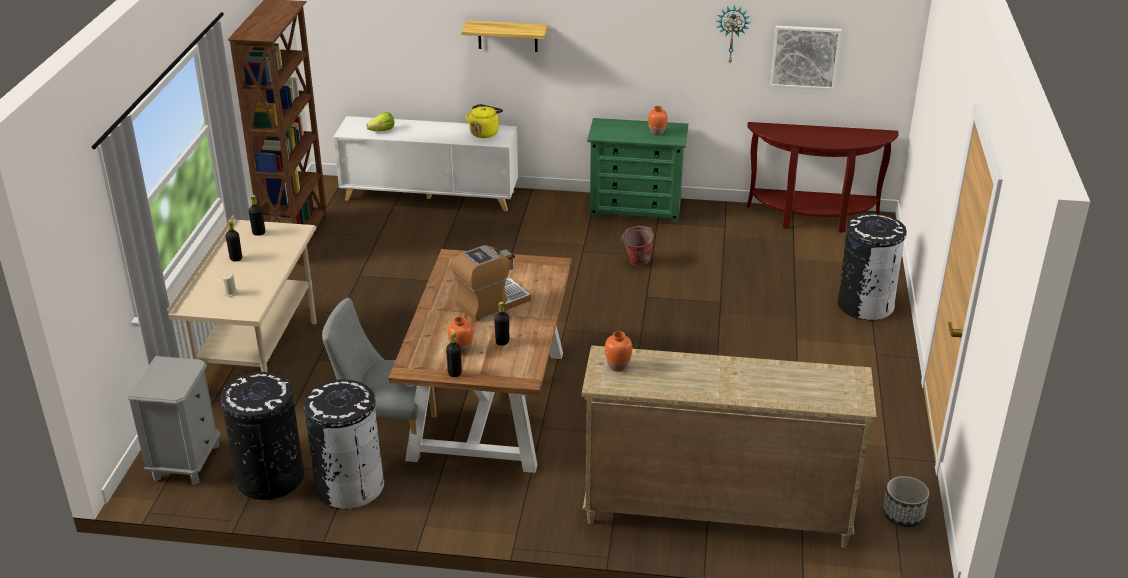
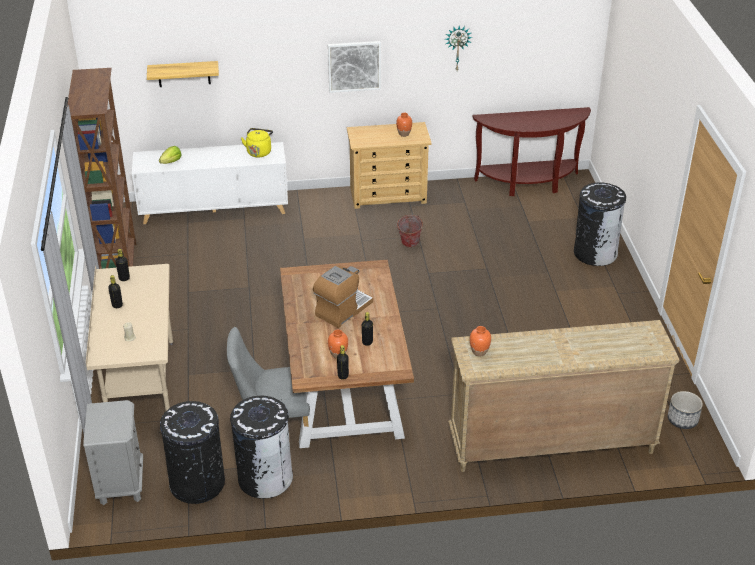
camera: 15 degrees left, 5 degrees up
(507, 36) = (271, 69): shelf -> shelf (184, 74)
(636, 208) = (388, 195): green dresser -> beige dresser
(805, 57) = (515, 59): picture -> picture (354, 66)

